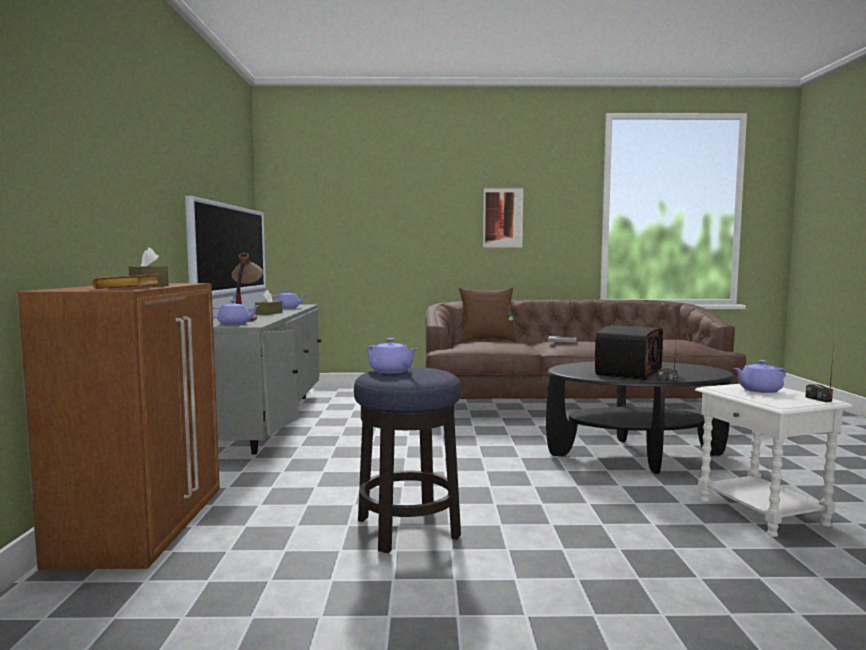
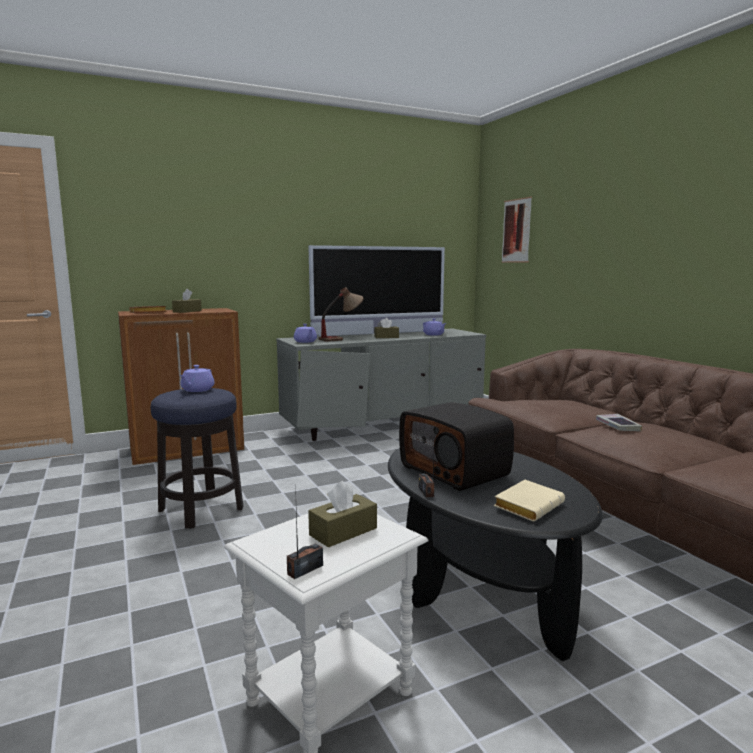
camera: 65 degrees right, 5 degrees up
(487, 341) = (587, 404): brown pillow -> none
(503, 217) = (683, 239): picture -> picture (516, 231)
(627, 372) = (456, 471): radio -> radio turned 45 degrees clockwise
(694, 371) = (528, 505): none -> beige book
(759, 390) = (343, 531): purple teapot -> brown tissue box

